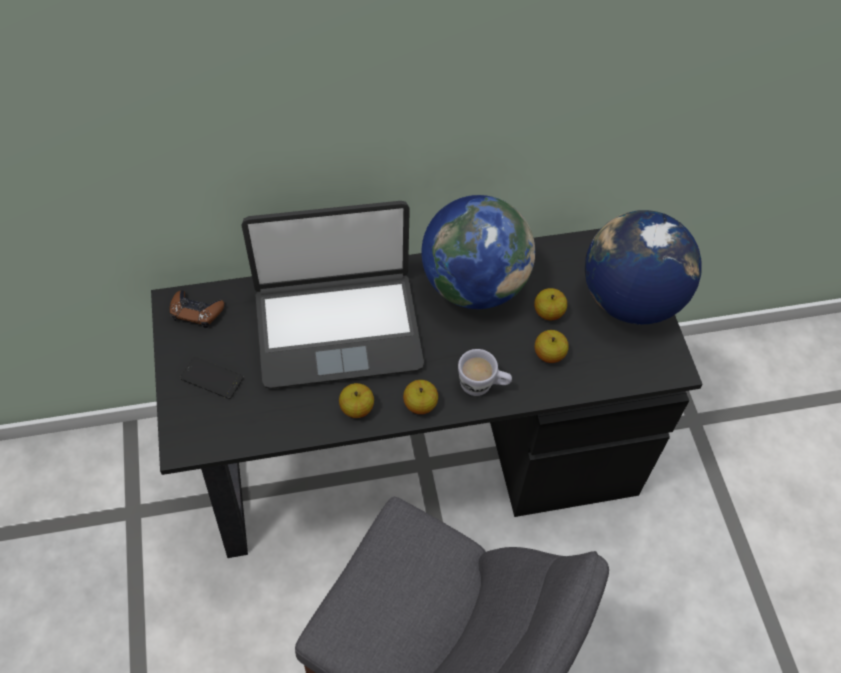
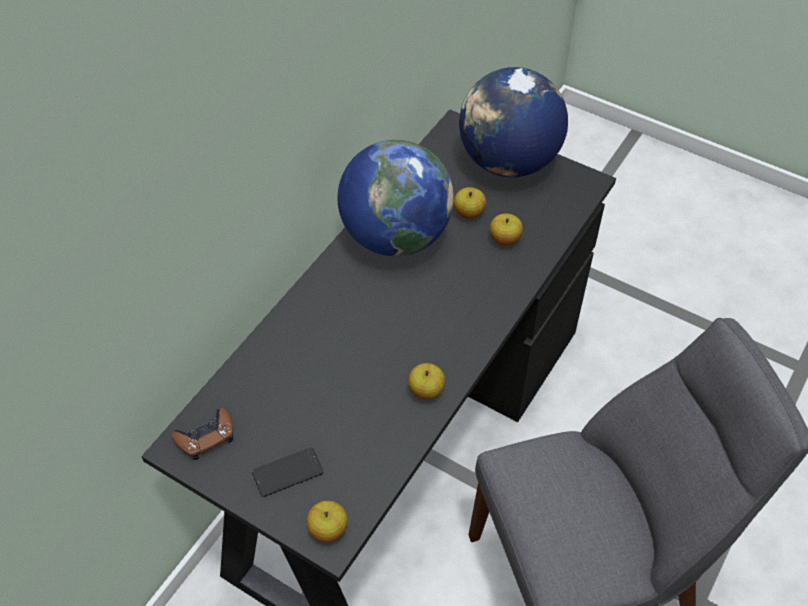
camera: 45 degrees left, 5 degrees down
(337, 328) = (337, 349): laptop -> none
(420, 404) = (466, 347): apple -> apple (328, 529)
(482, 386) = (490, 297): white mug -> none

